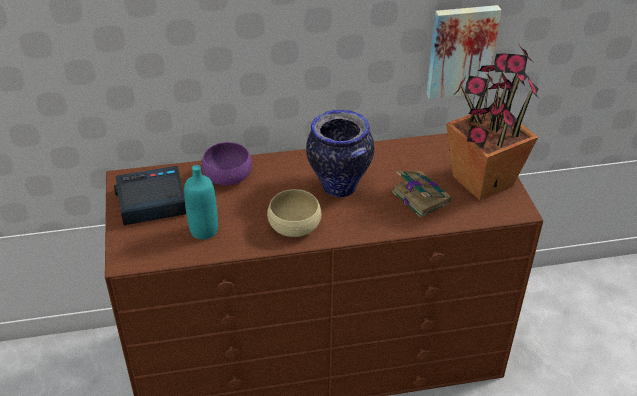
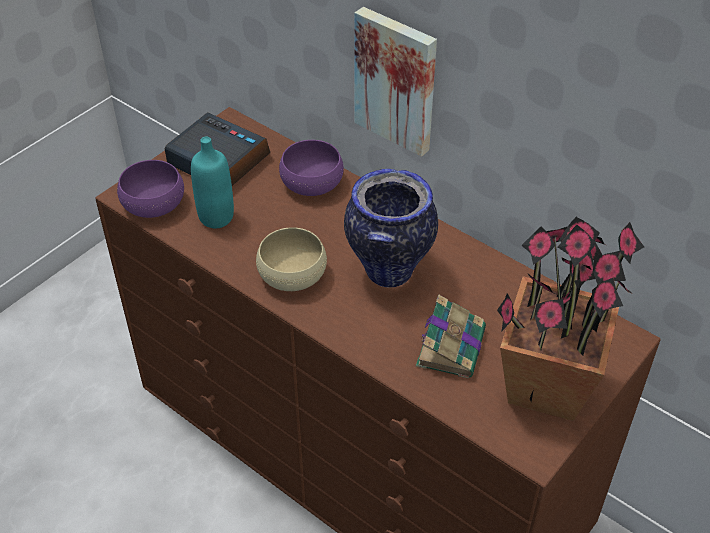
camera: 50 degrees right, 5 degrees up
(151, 251) = (154, 203): none -> purple bowl
(461, 50) = (640, 201): picture -> picture (397, 80)

